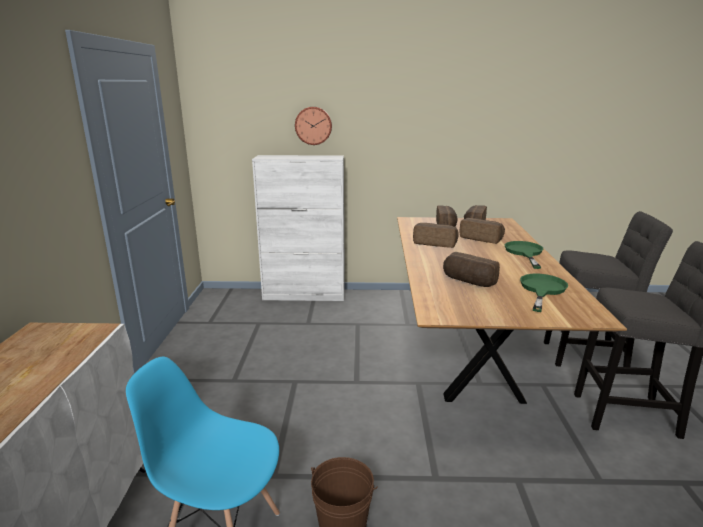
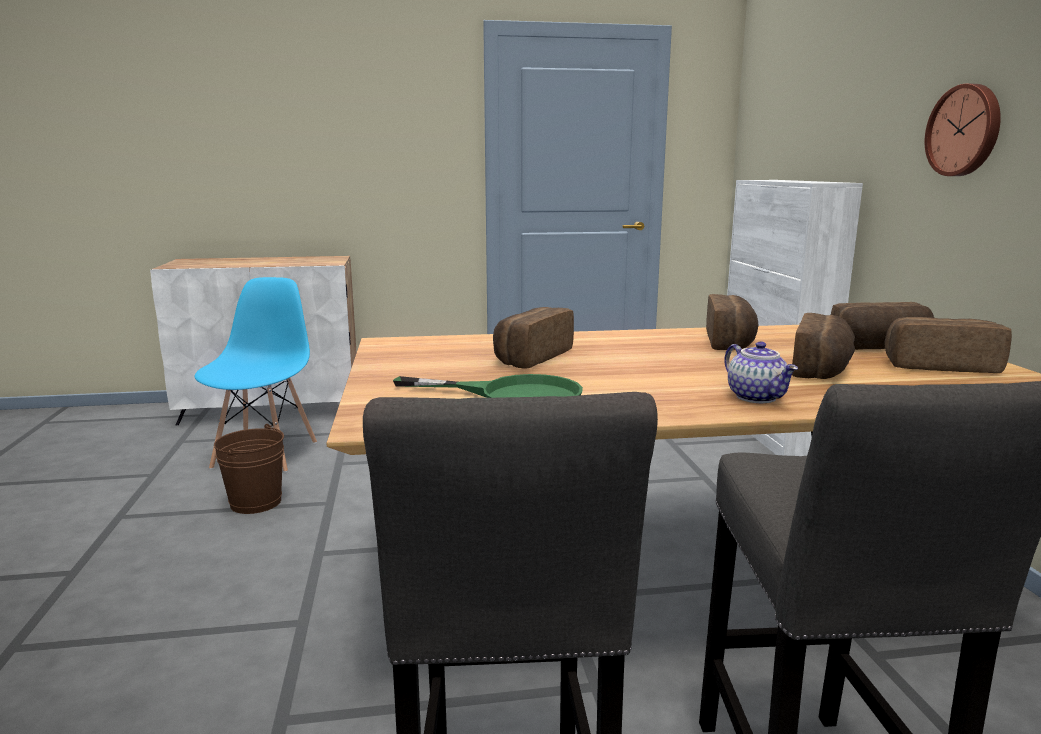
camera: 80 degrees right, 5 degrees down
(313, 125) = (840, 126): wall clock -> wall clock (965, 130)
(524, 253) = (757, 397): green frying pan -> teapot

